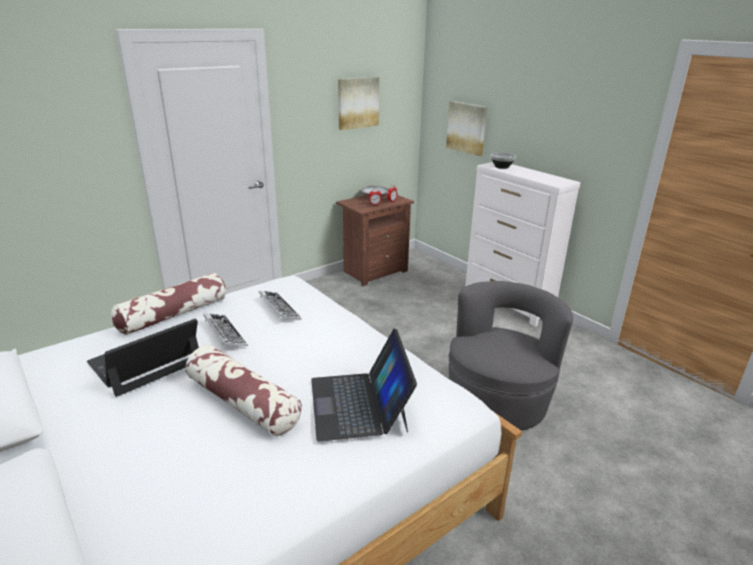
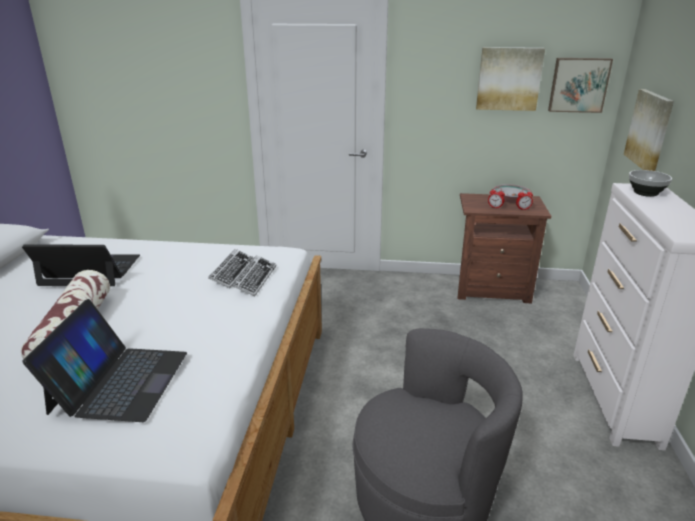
camera: 45 degrees right, 0 degrees up
(173, 315) = (167, 245): pillow -> none
(224, 333) = (163, 274): keyboard -> keyboard (255, 279)
(359, 404) = (119, 381): laptop -> laptop turned 150 degrees clockwise
(399, 102) = (578, 85): none -> picture

